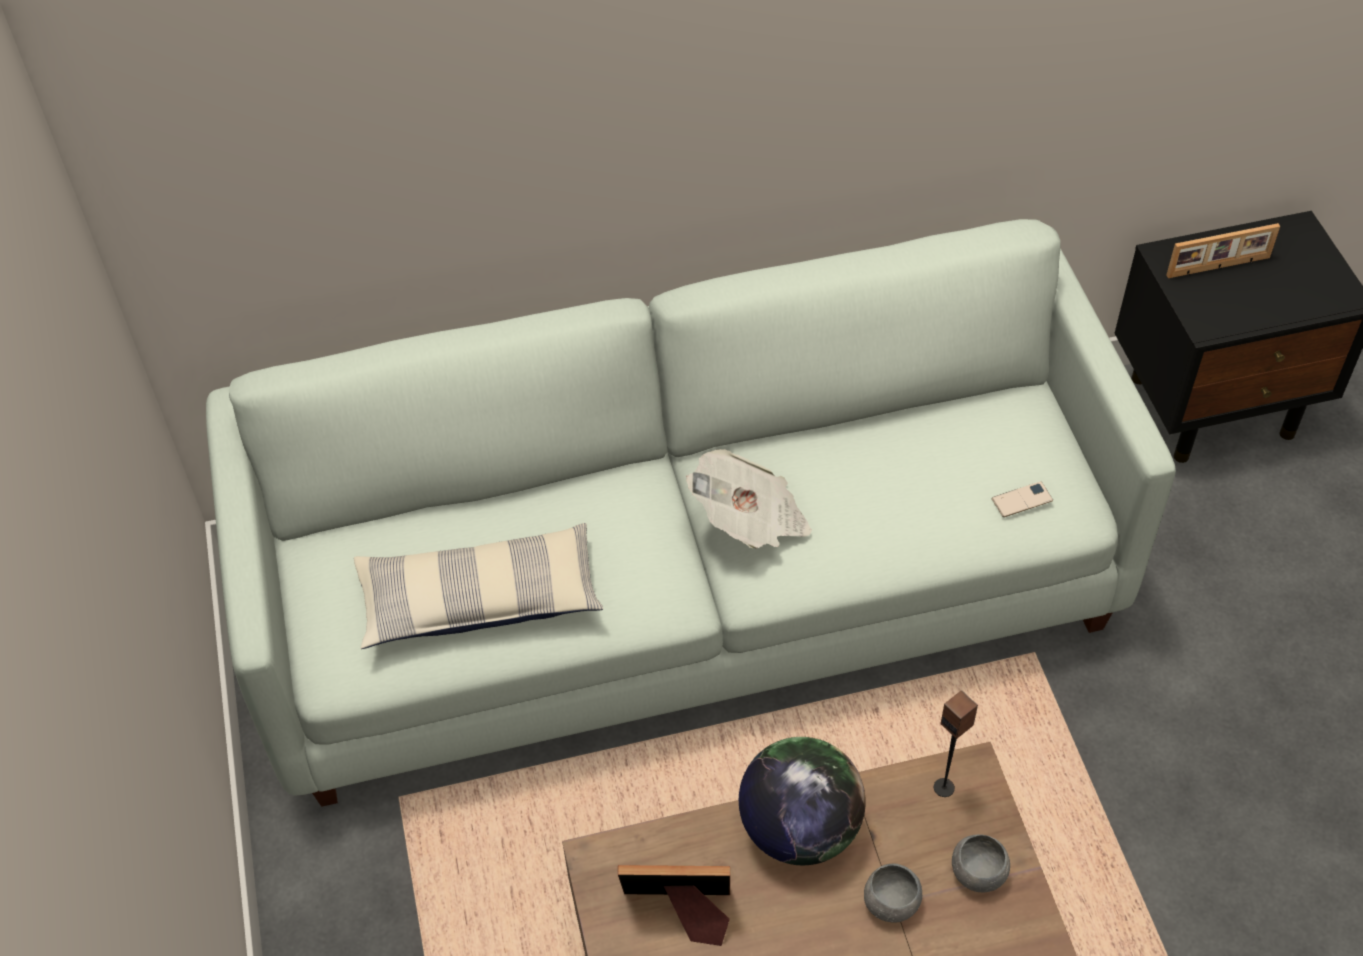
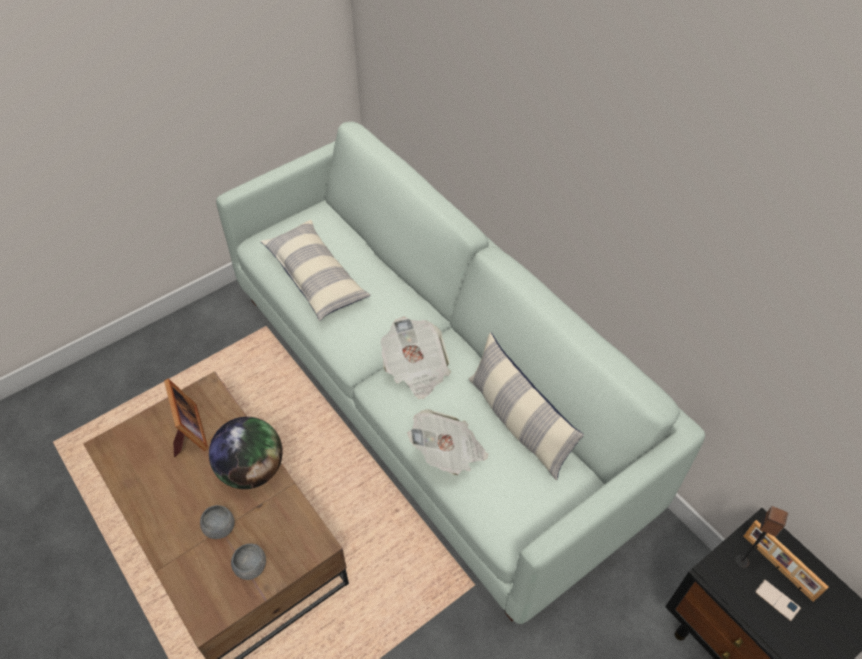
camera: 65 degrees right, 0 degrees up
(903, 434) = (518, 422): none -> pillow
(920, 531) = (448, 452): none -> newspaper
(944, 787) = (302, 532): speaker -> speaker (742, 561)
(1022, 500) = (499, 500): phone -> phone (777, 600)

